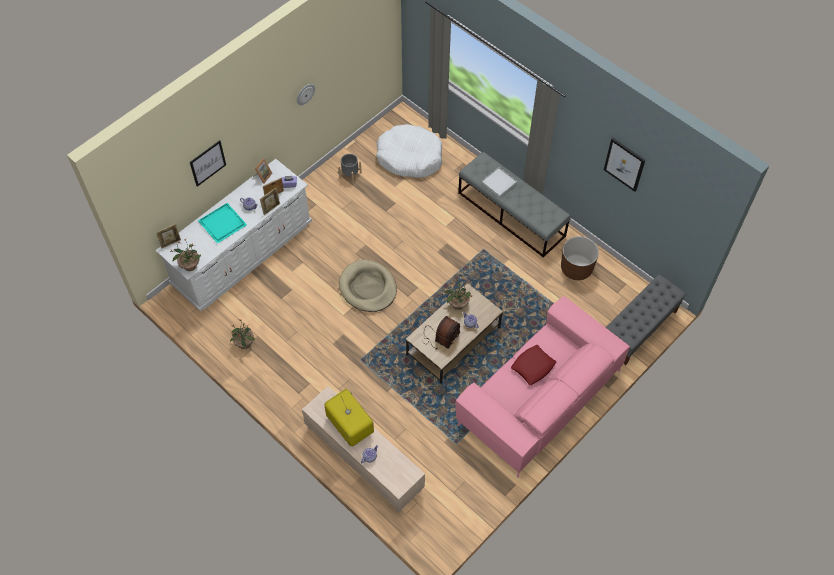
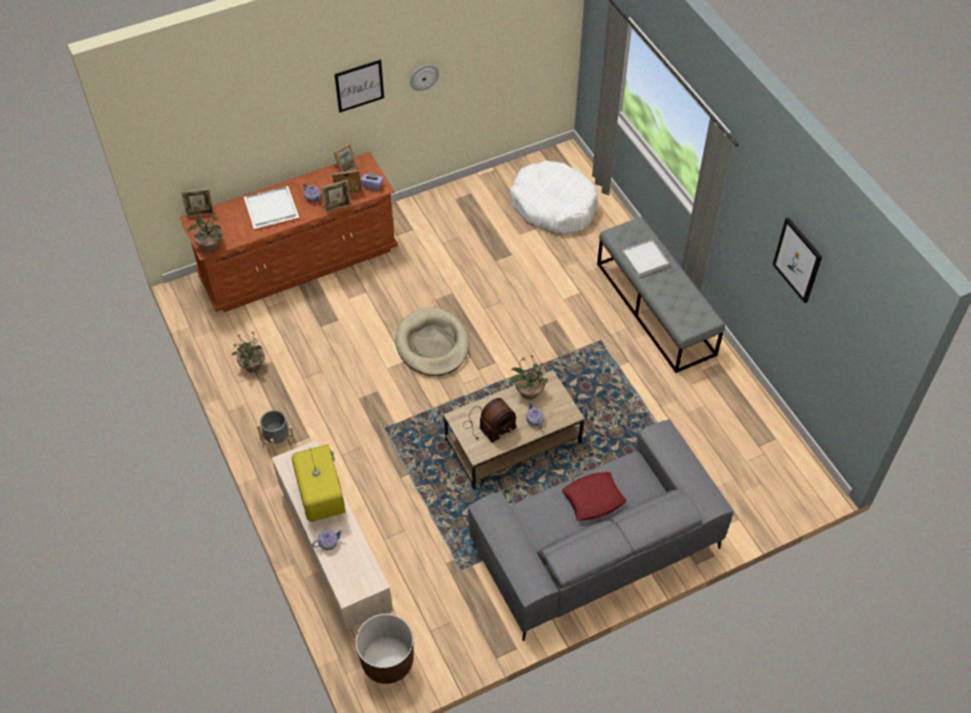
camera: 20 degrees right, 5 degrees down
(207, 163) = (268, 123): picture -> picture (359, 85)
(222, 223) = (272, 207): turquoise tray -> white tray
(243, 254) = (298, 262): white dresser -> brown dresser
(350, 175) = (470, 207): grey planter -> grey planter (277, 440)
(538, 397) = (595, 547): pink sofa -> grey sofa
(576, 268) = (715, 399): brown planter -> brown planter (387, 661)
(639, 329) = (770, 502): grey bench -> none

